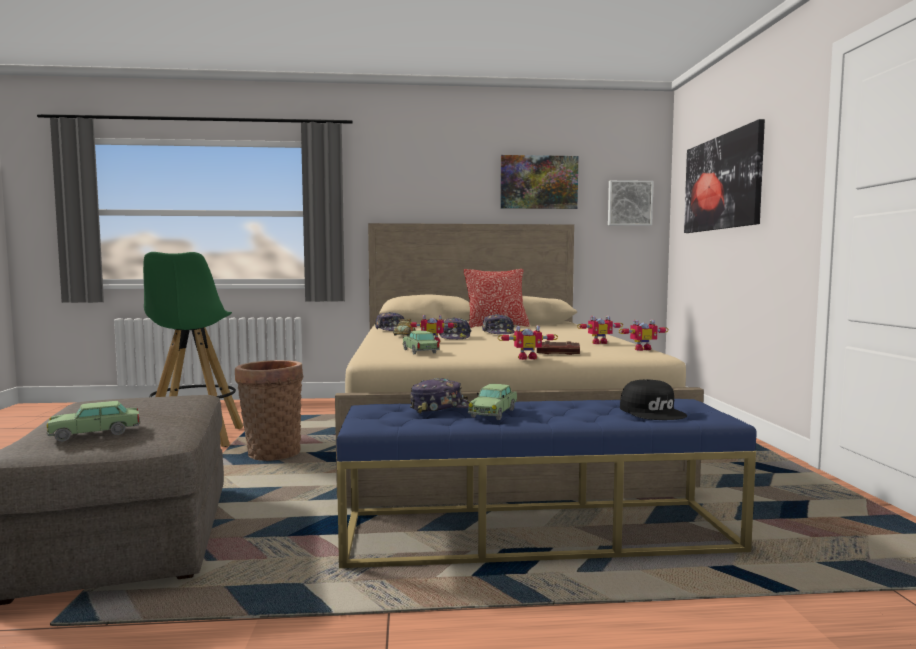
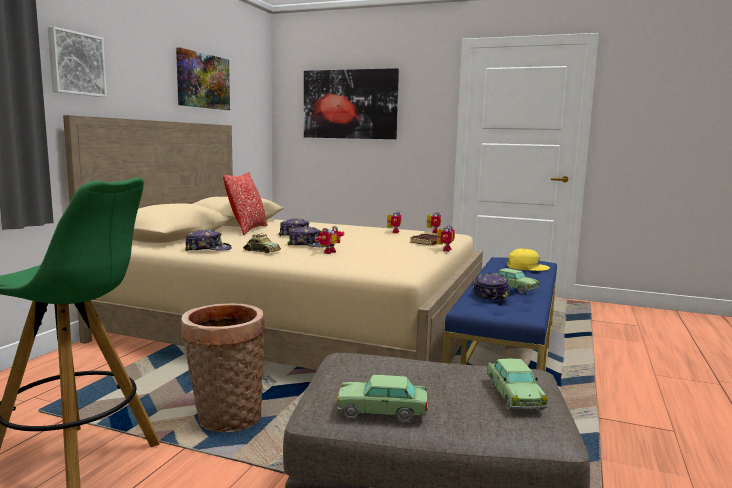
camera: 65 degrees left, 5 degrees up
(420, 351) = (384, 260): toy car -> toy car (382, 411)
(629, 203) = (254, 107): picture -> picture (76, 64)
(653, 412) = (527, 267): black cap -> yellow cap

